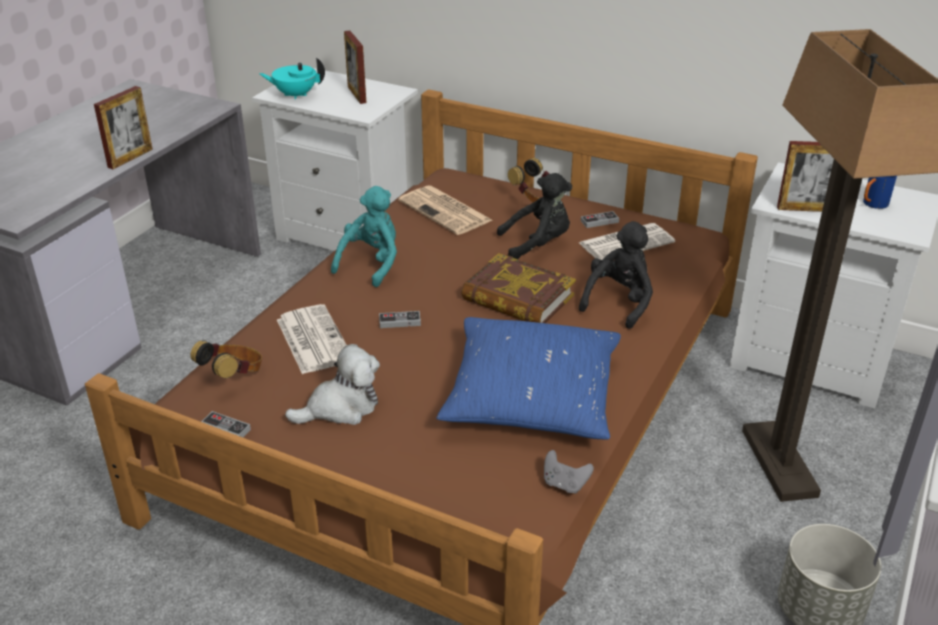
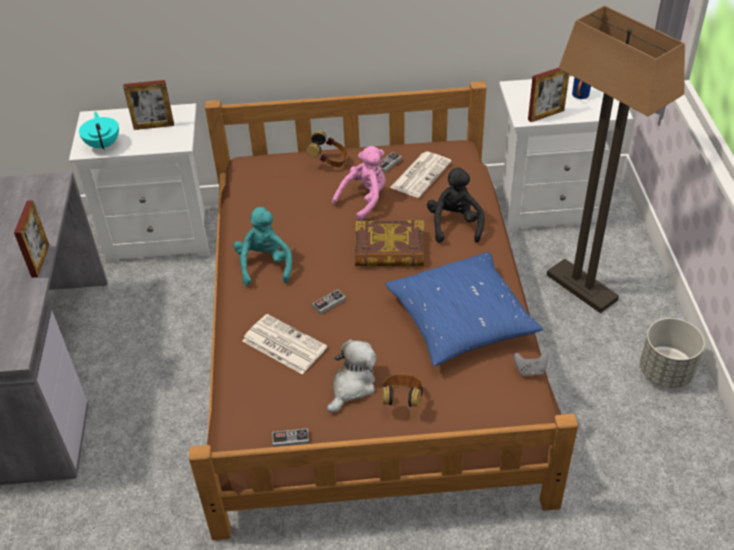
camera: 30 degrees left, 10 degrees up
(233, 376) = (256, 399): headphones -> headphones (402, 400)
(295, 95) = (103, 144): turquoise teapot -> turquoise teapot turned 105 degrees clockwise
(357, 94) = (154, 126): picture frame -> picture frame turned 45 degrees counterclockwise
(446, 211) = (276, 197): newspaper -> none
(538, 244) = (364, 200): black plush toy -> pink plush toy

